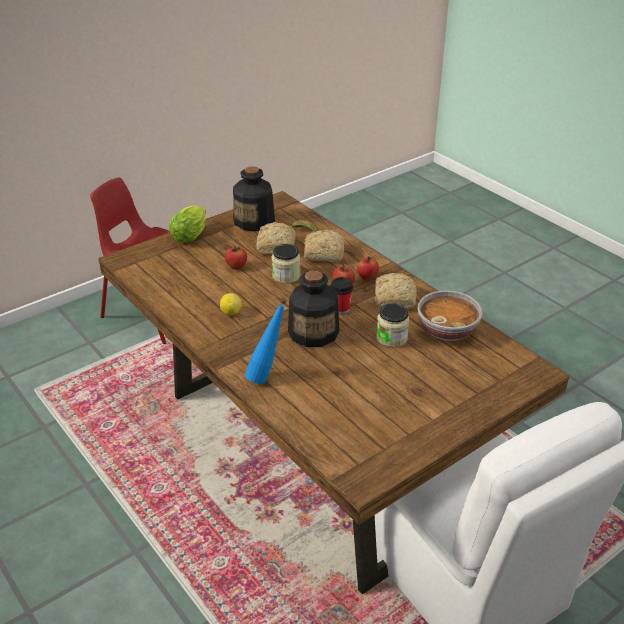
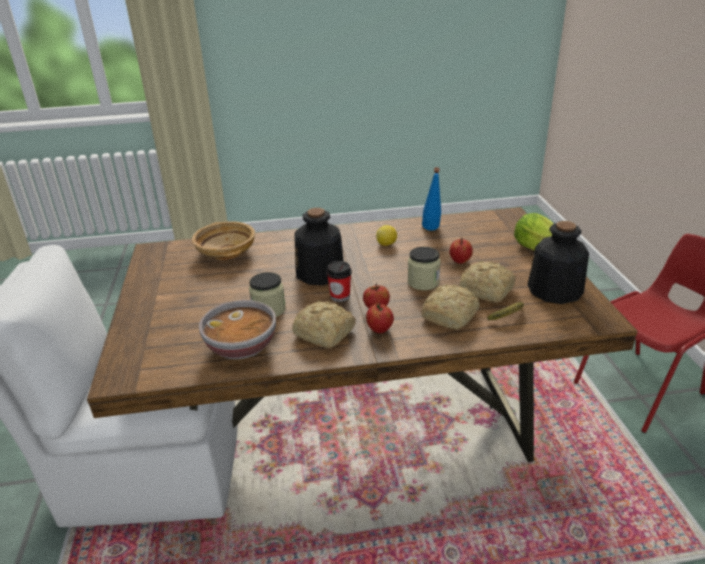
camera: 120 degrees right, 5 degrees down
(267, 376) = (290, 242): blue bottle -> blue bottle (431, 231)
(322, 413) = (225, 252): none -> beige bowl

